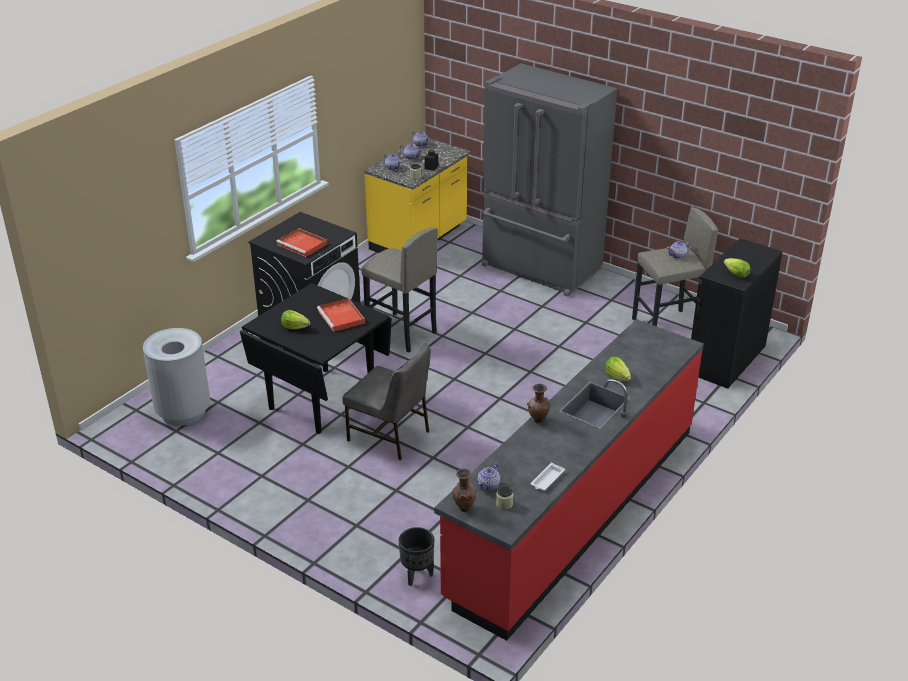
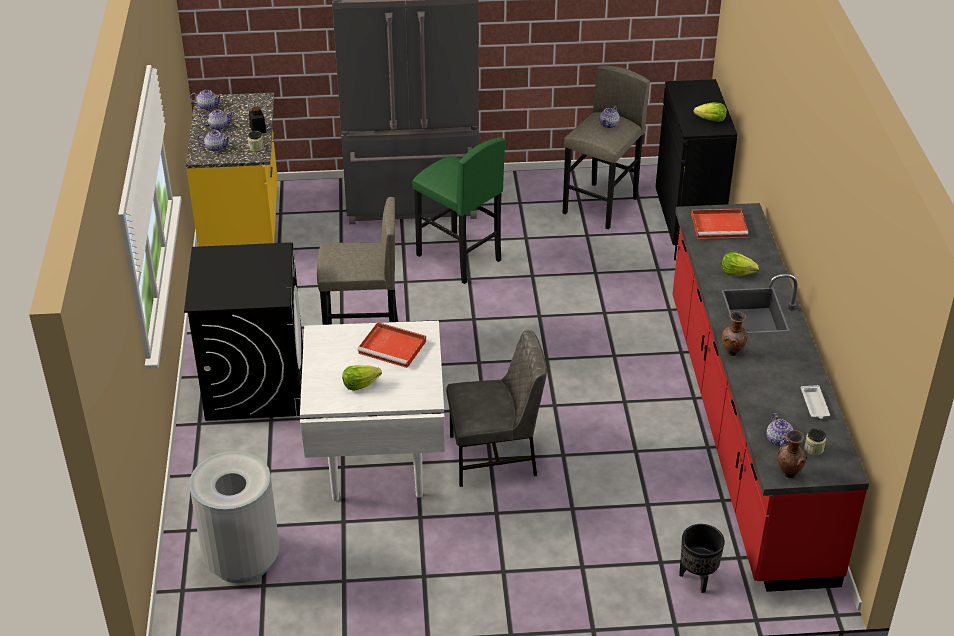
camera: 40 degrees left, 5 degrees up
(303, 244) = (254, 284): red tray -> red tray (720, 226)
(322, 400) = (378, 458): black dining table -> white dining table
(524, 314) = (458, 258): none -> green stool

